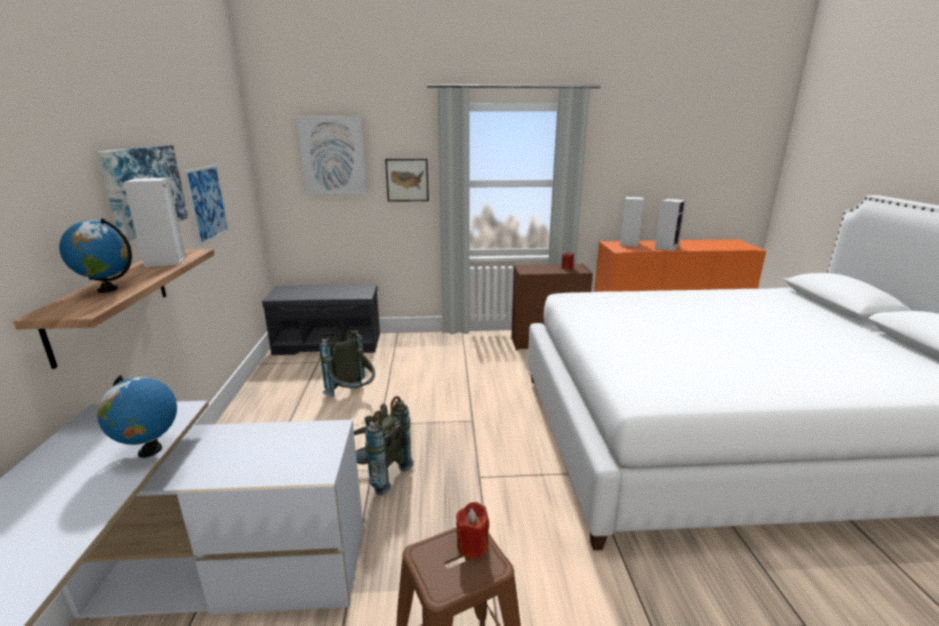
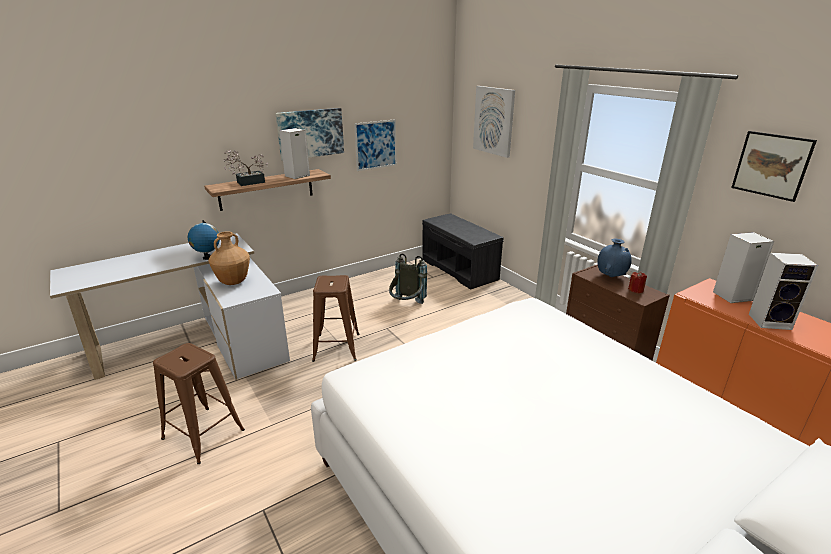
camera: 60 degrees right, 5 degrees up
(108, 289) = (247, 183): globe -> potted plant
(249, 457) = (233, 282): none -> brown vase
(375, 474) = (336, 347): grey backpack -> brown stool
(407, 180) = (537, 152): picture -> picture (771, 165)
(472, 545) = (194, 359): red candle -> none
(539, 267) = (611, 276): none -> blue vase

